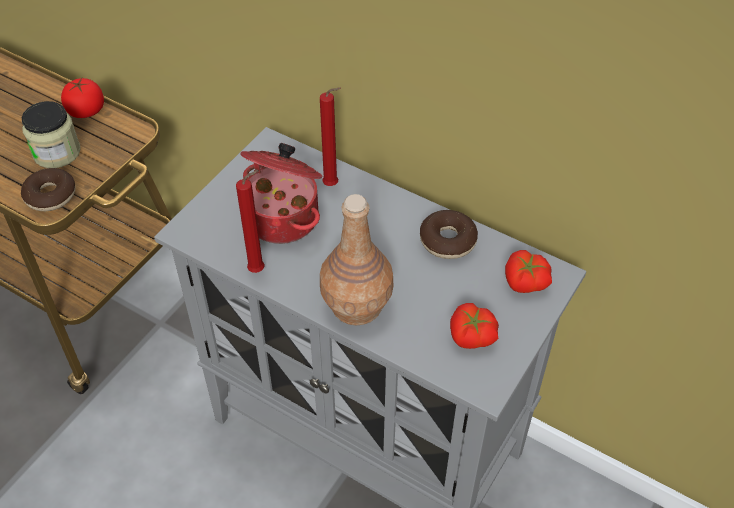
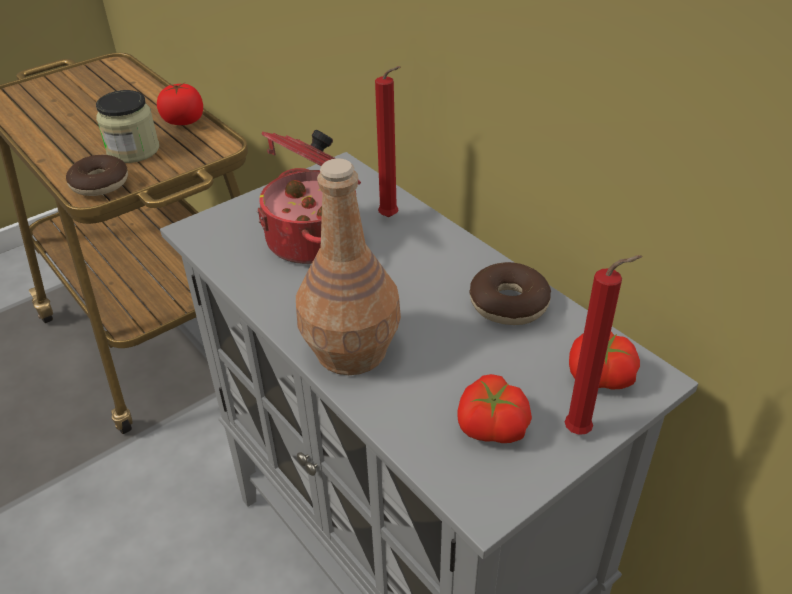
camera: 20 degrees right, 10 degrees down
(259, 270) = (254, 285): red candle -> red candle (582, 432)

